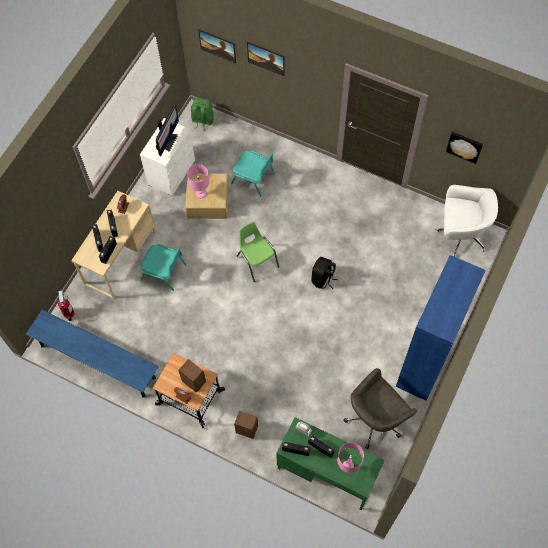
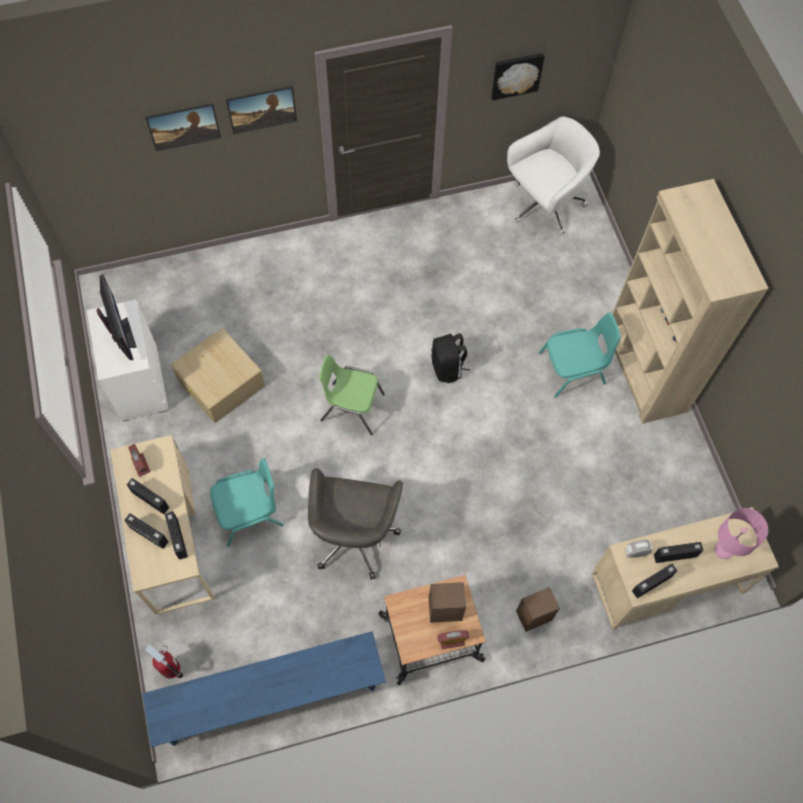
camera: 45 degrees left, 0 degrees up
(200, 193) = (212, 376): pink table lamp -> none
(202, 121) = (119, 291): green backpack -> none
(218, 50) = (99, 164): picture -> picture (263, 118)
(254, 178) = (253, 313): turquoise chair -> turquoise chair (573, 369)
(327, 471) = (667, 582): green desk -> beige desk
(375, 419) = (657, 477): grey office chair -> grey office chair (354, 534)
(425, 362) = (645, 371): blue bookcase -> beige bookcase

